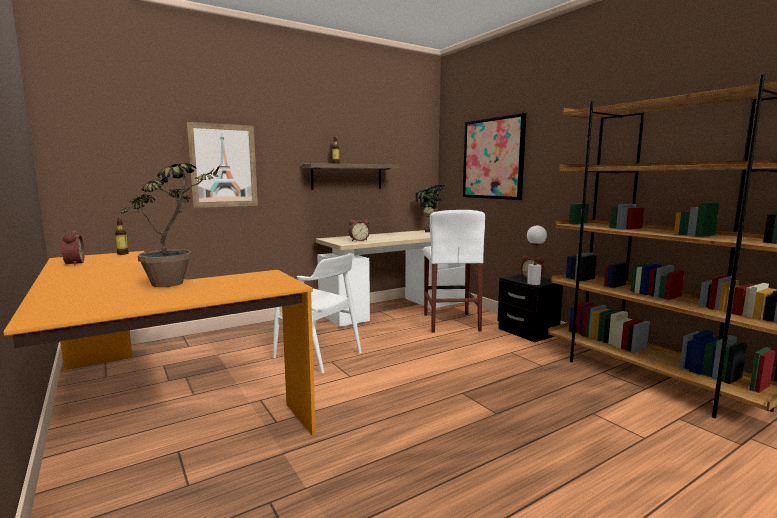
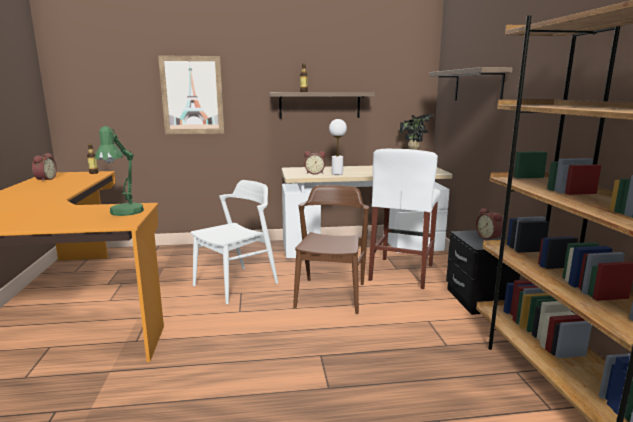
camera: 25 degrees right, 5 degrees up
(178, 284) = (57, 209): potted plant -> none
(268, 280) = (124, 213): none -> green table lamp
(318, 355) = (236, 284): white chair -> white chair turned 105 degrees counterclockwise
(415, 349) = (331, 295): none -> brown chair
(493, 158) = (477, 85): picture -> shelf
(533, 283) = (479, 245): white table lamp -> white table lamp (337, 173)

